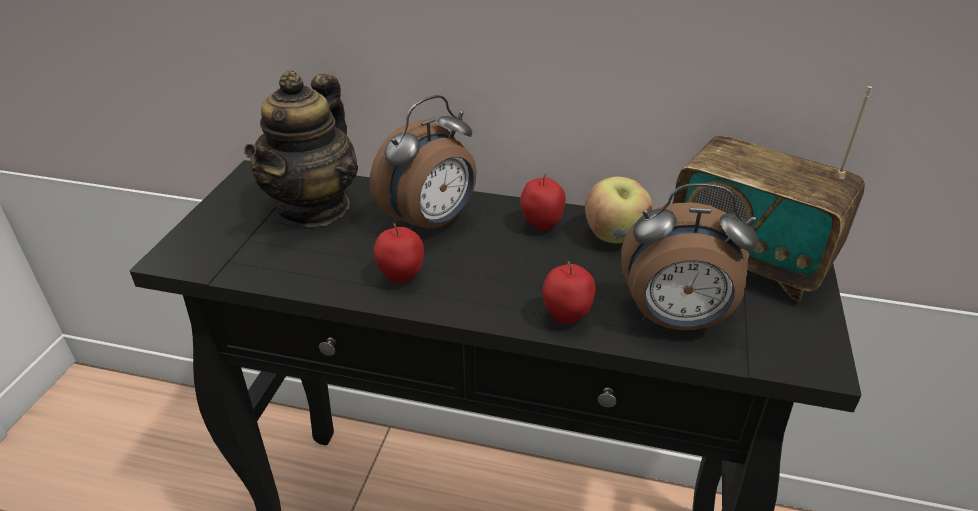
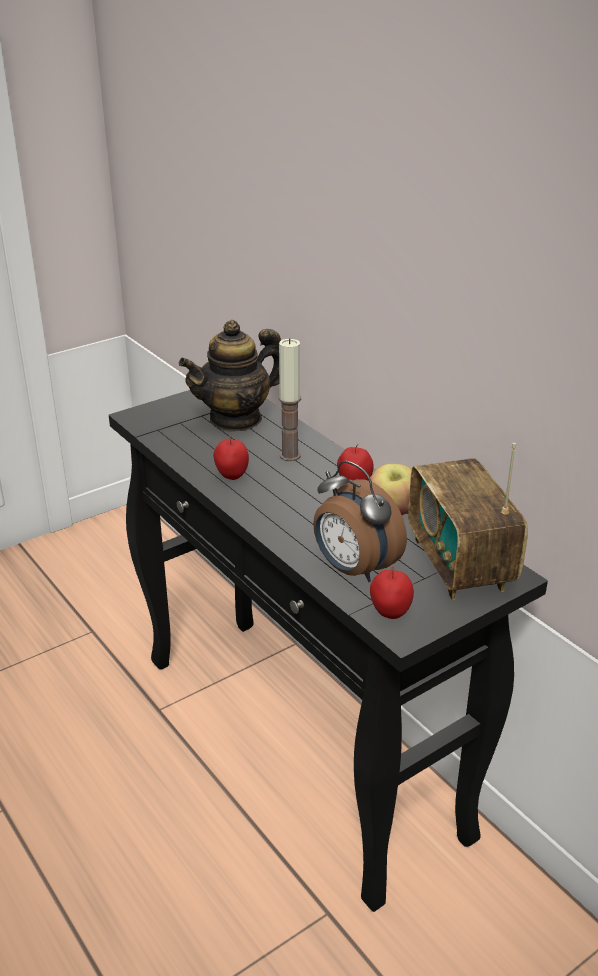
camera: 40 degrees right, 5 degrees down
(431, 223) = (290, 455): alarm clock -> candle
(566, 318) = (291, 537): apple -> apple (390, 614)

